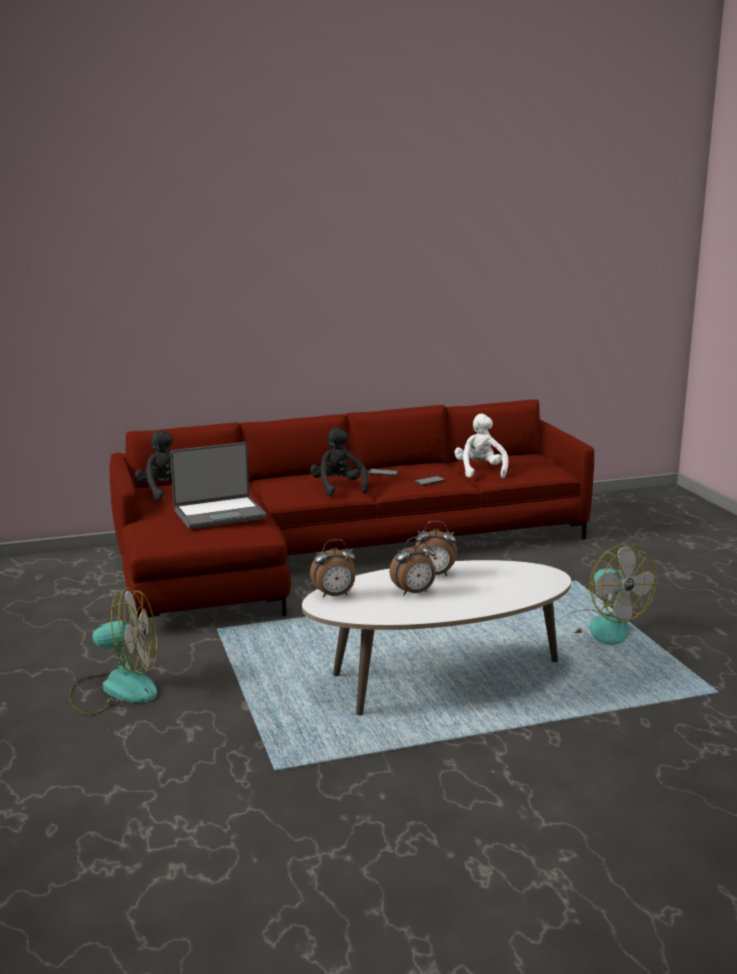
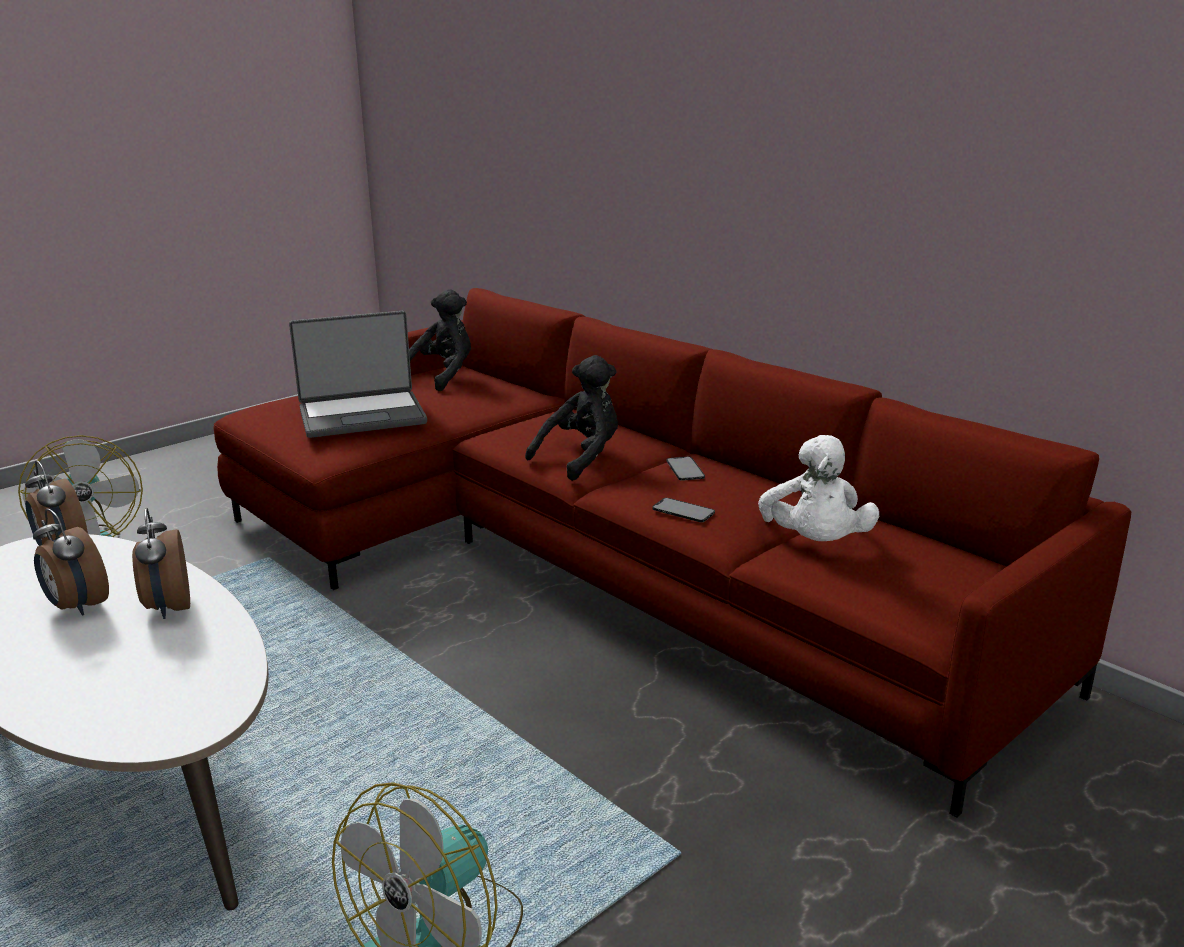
camera: 65 degrees right, 5 degrees up
(219, 514) = (362, 415): laptop -> laptop turned 60 degrees counterclockwise
(480, 471) = (815, 543): white plush toy -> white plush toy turned 120 degrees clockwise

